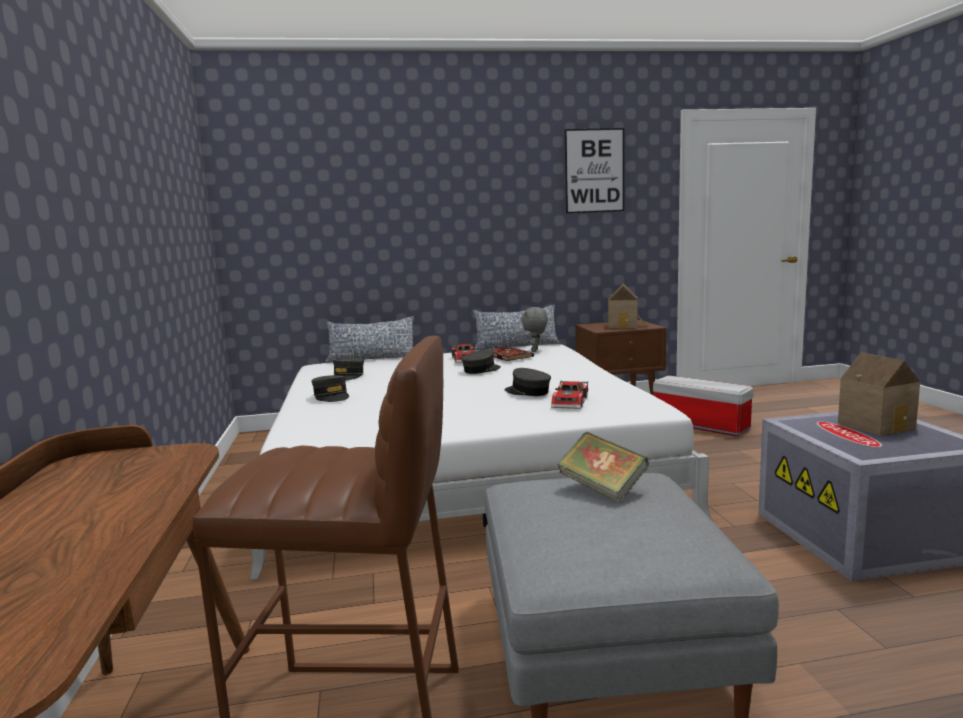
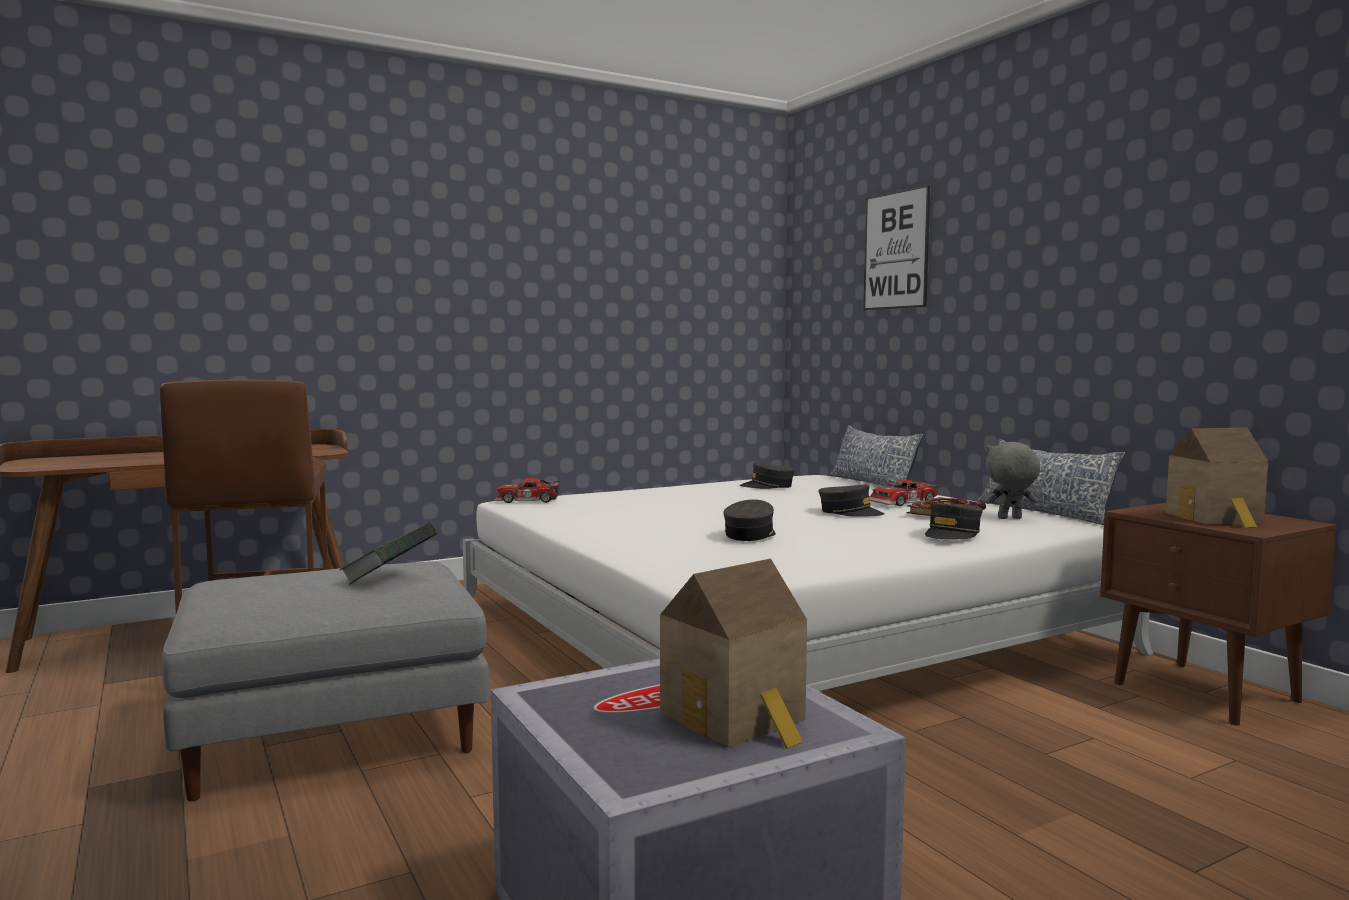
camera: 70 degrees right, 5 degrees down
(331, 396) = (674, 491): grey cap -> grey cap (952, 533)
(572, 402) = (713, 552): toy car -> toy car (527, 500)
(594, 171) = (1252, 187): picture -> picture (896, 250)
(699, 425) = (1196, 769): storage box -> none

